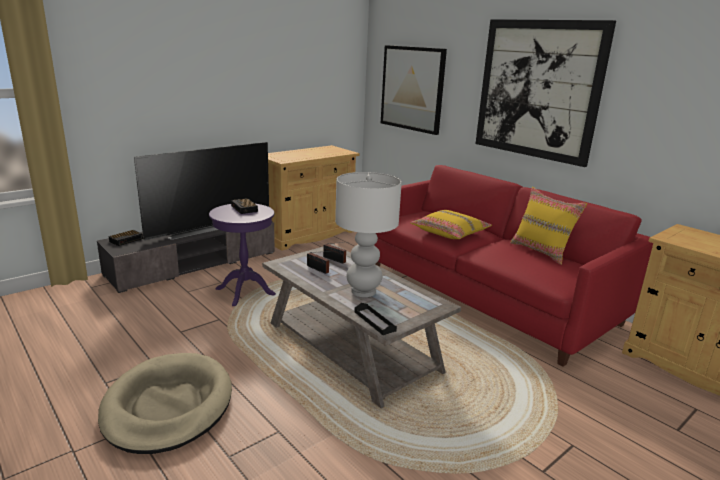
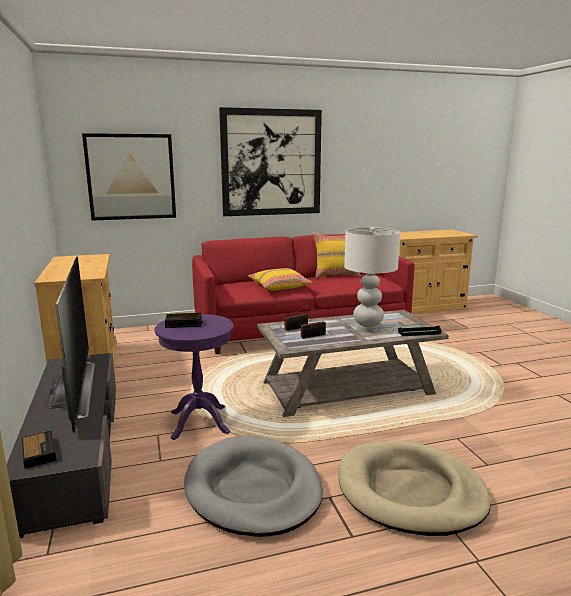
camera: 65 degrees left, 5 degrees down
(159, 332) = (253, 489): none -> grey dog bed

